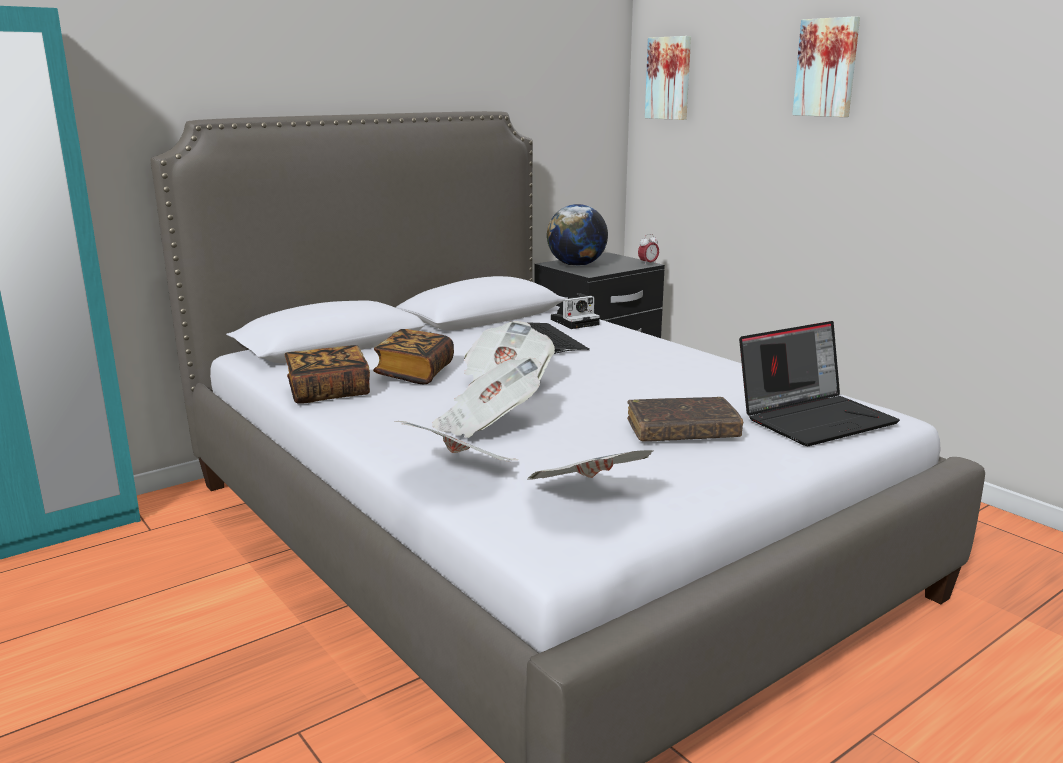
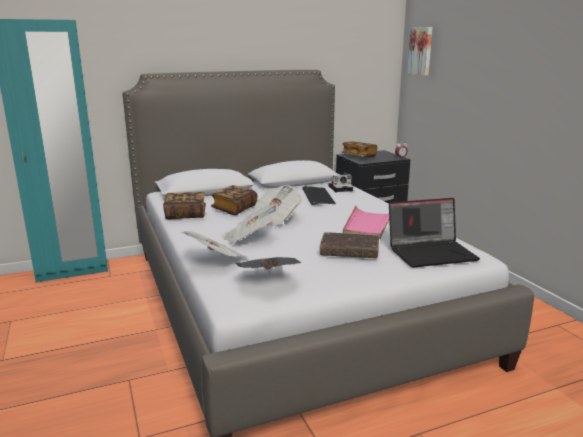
camera: 15 degrees right, 0 degrees up
(576, 265) = (359, 156): globe -> book
(673, 381) = (368, 225): none -> pink tray
(827, 68) = (500, 47): picture -> none

